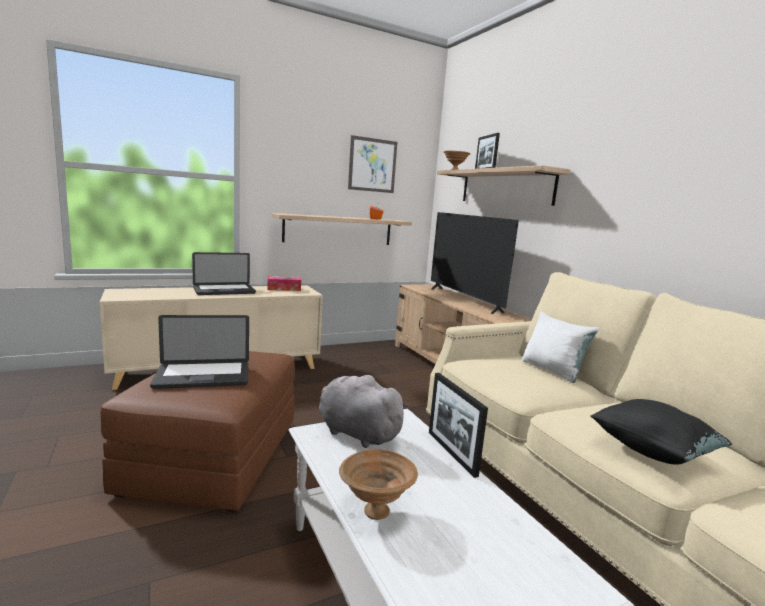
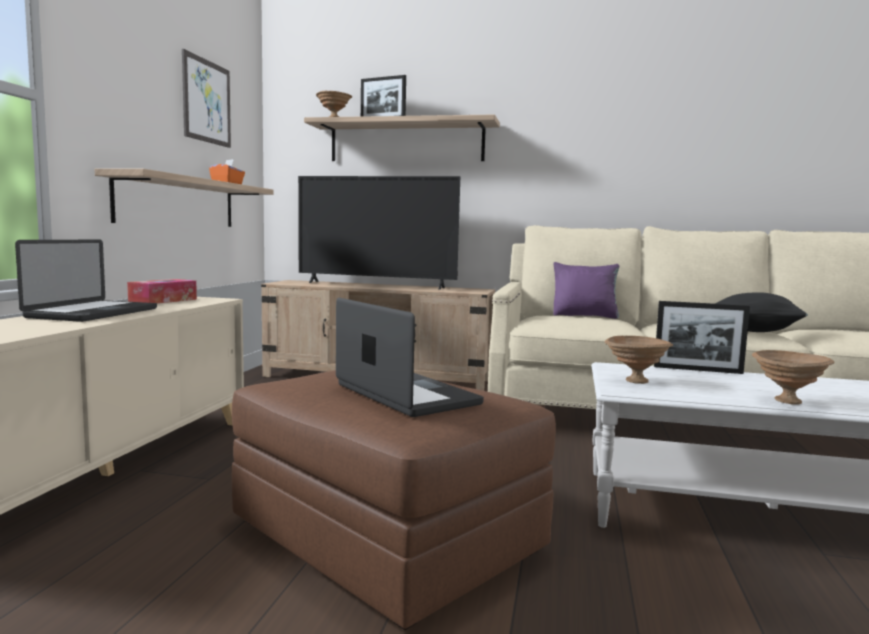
camera: 50 degrees left, 5 degrees down
(203, 376) = (406, 395): laptop -> laptop turned 60 degrees counterclockwise
(356, 432) = (635, 381): grey plush toy -> brown bowl
(552, 371) = (585, 316): white pillow -> purple pillow

